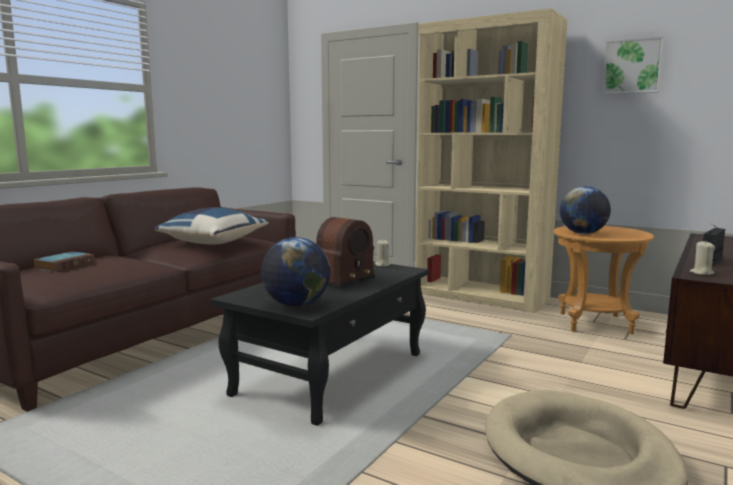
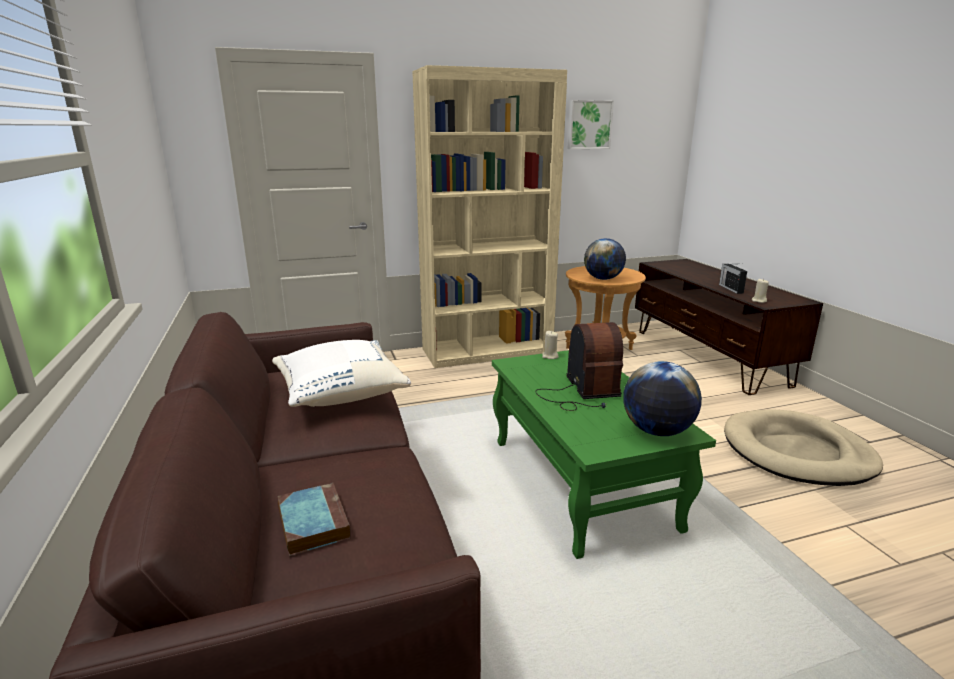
camera: 50 degrees left, 10 degrees up
(213, 242) = (340, 393): blue pillow -> white pillow
(332, 373) = (579, 482): black coffee table -> green coffee table

